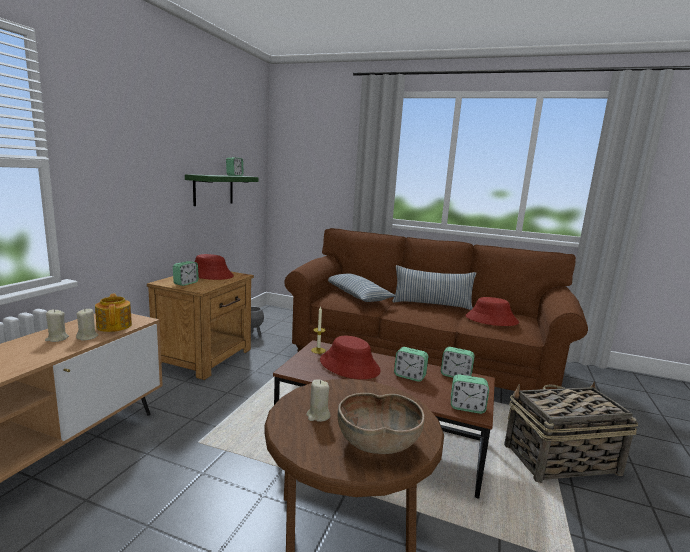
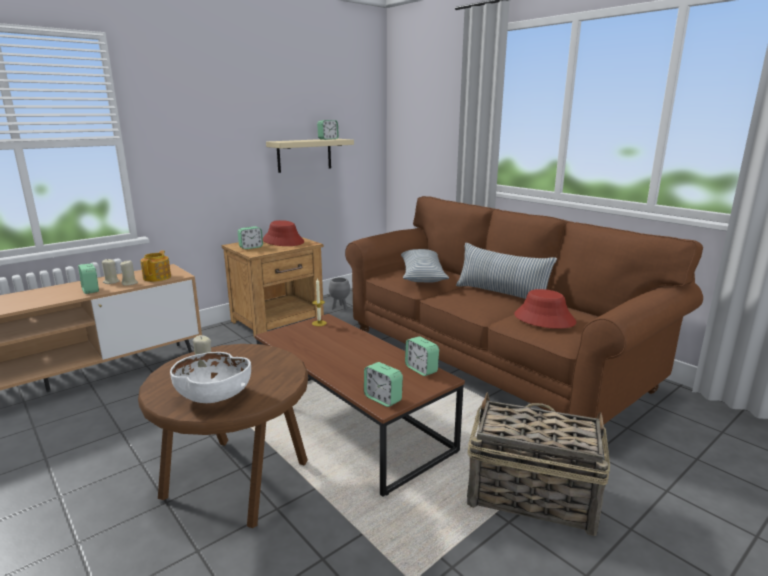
camera: 30 degrees right, 5 degrees up
(213, 190) = (304, 155): green shelf -> beige shelf
(349, 365) = (327, 341): red hat -> none
(378, 444) = (213, 397): brown bowl -> white bowl
(409, 376) = (371, 361): alarm clock -> alarm clock (90, 290)

